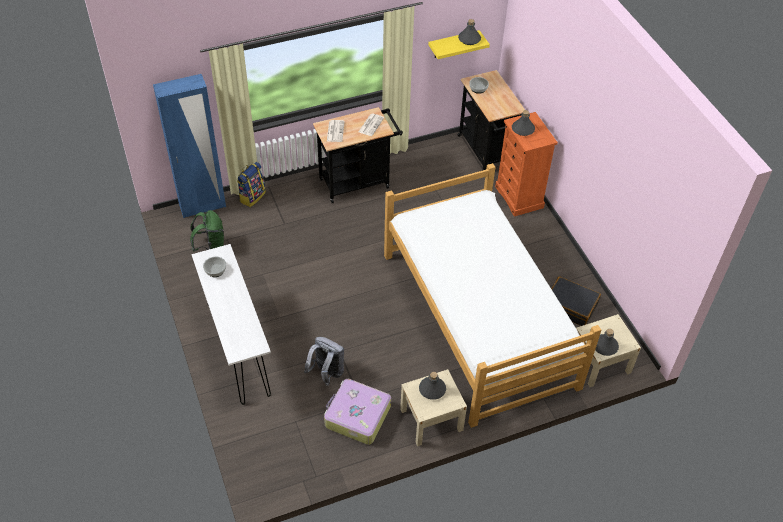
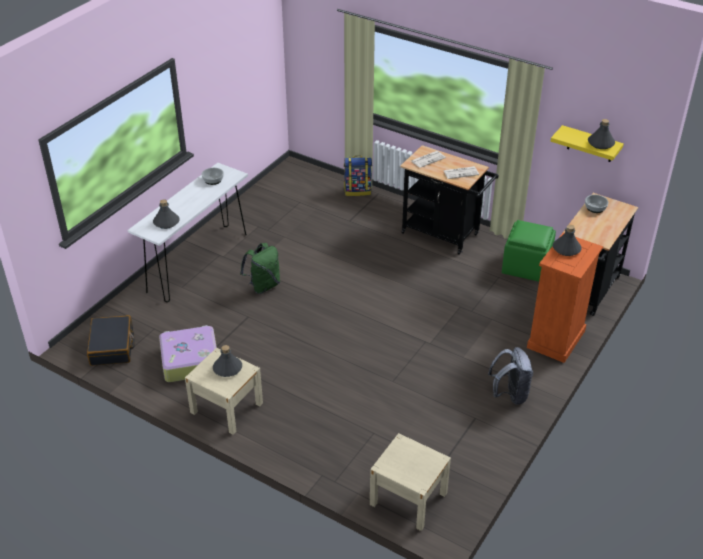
camera: 55 degrees right, 10 degrees down
(203, 207) = (318, 174): blue wardrobe -> none
(211, 247) = (282, 199): green backpack -> green backpack (263, 285)
(327, 373) = (218, 321): grey backpack -> grey backpack (510, 394)
(436, 163) = (526, 267): none -> green ottoman
(477, 319) = (370, 383): bed -> none
(570, 306) = (458, 442): black suitcase -> black suitcase (112, 347)
(605, 346) = (396, 465): grey bottle -> grey bottle (166, 222)

